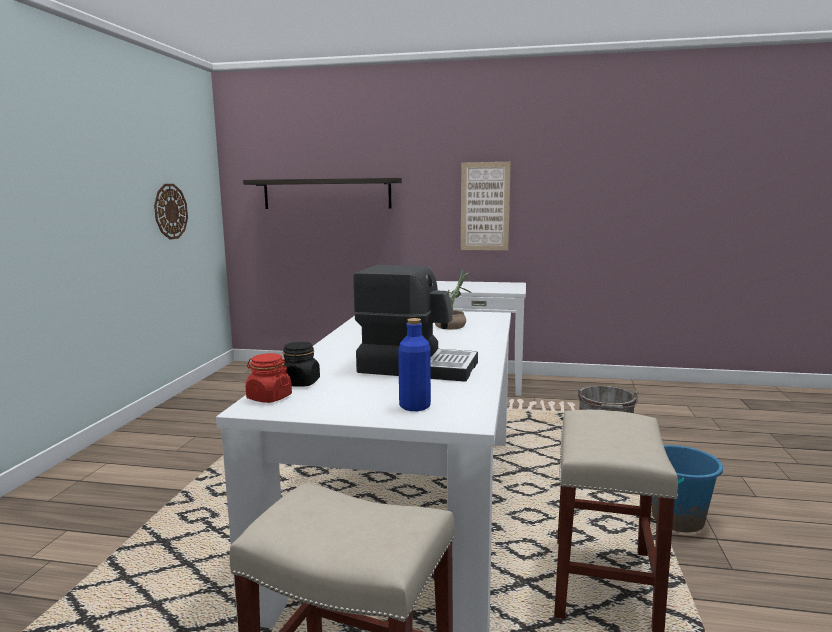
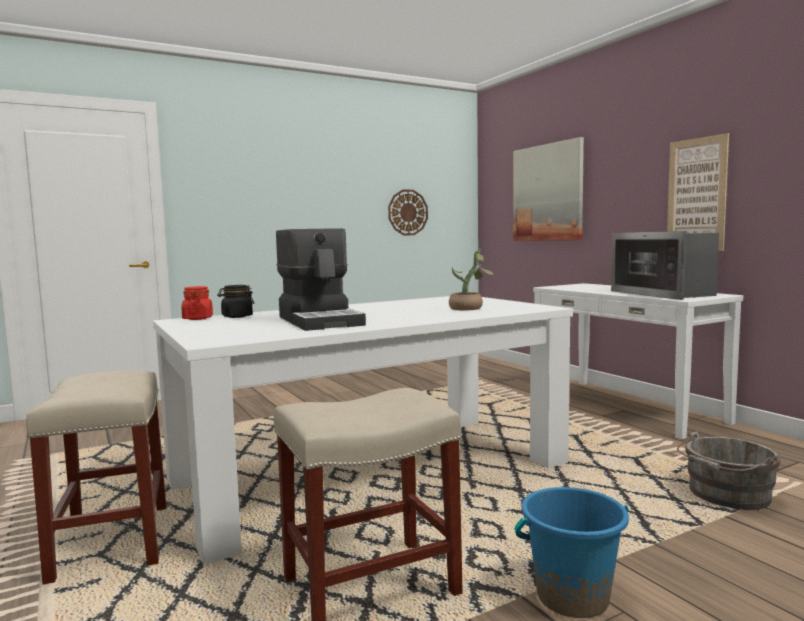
camera: 50 degrees right, 5 degrees down
(326, 194) = (547, 193): shelf -> picture
(415, 406) = (223, 333): blue bottle -> none
(482, 286) = (664, 293): none -> microwave

